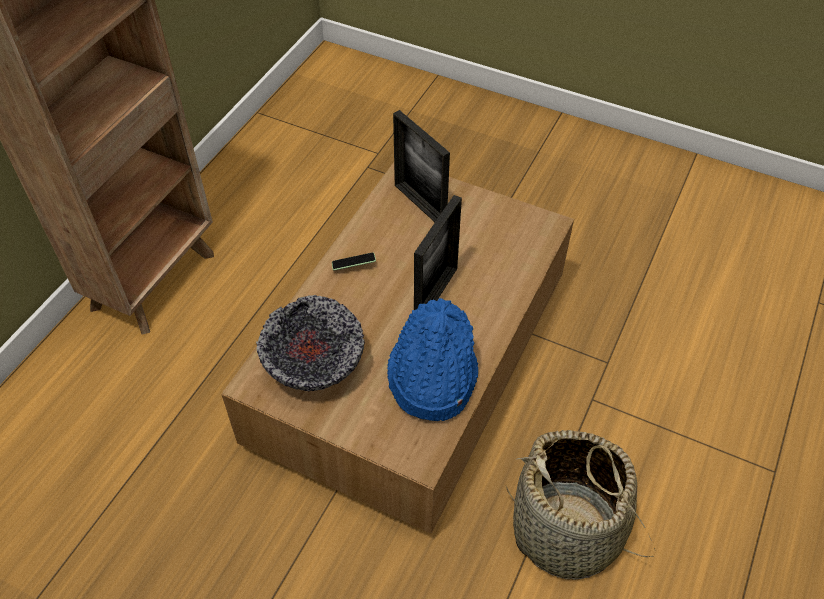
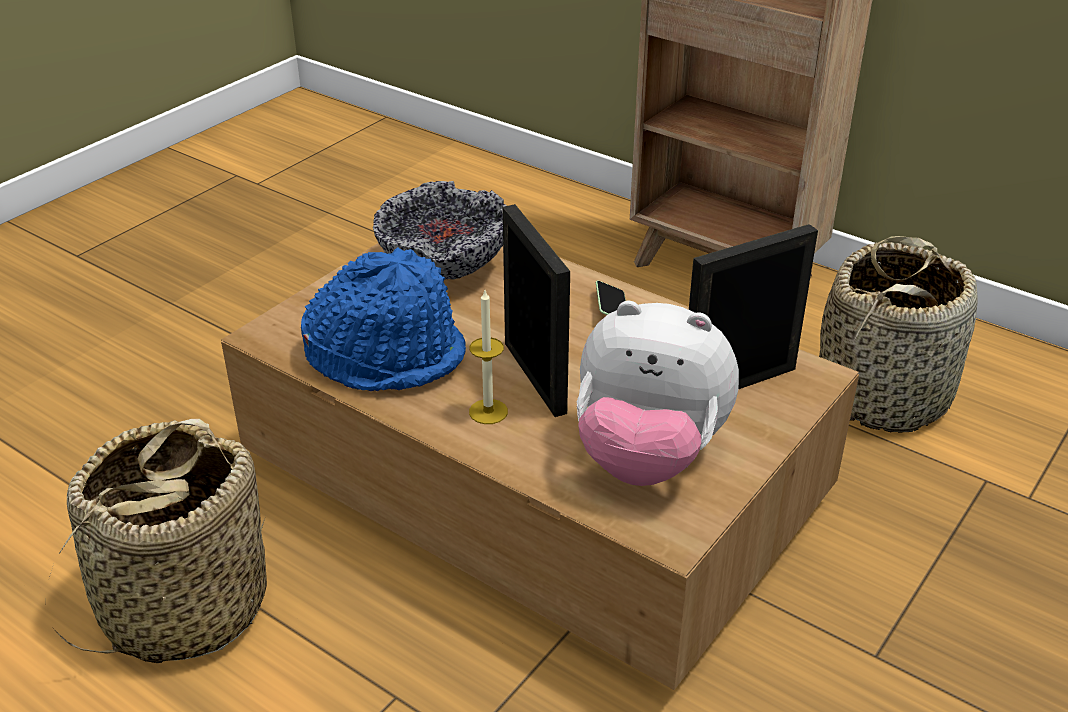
camera: 100 degrees right, 15 degrees down
(296, 202) = (883, 393): none -> basket
(436, 294) = (534, 377): picture frame -> picture frame turned 150 degrees counterclockwise
(475, 312) = (488, 411): none -> candle
(494, 237) = (648, 457): none -> plush toy

